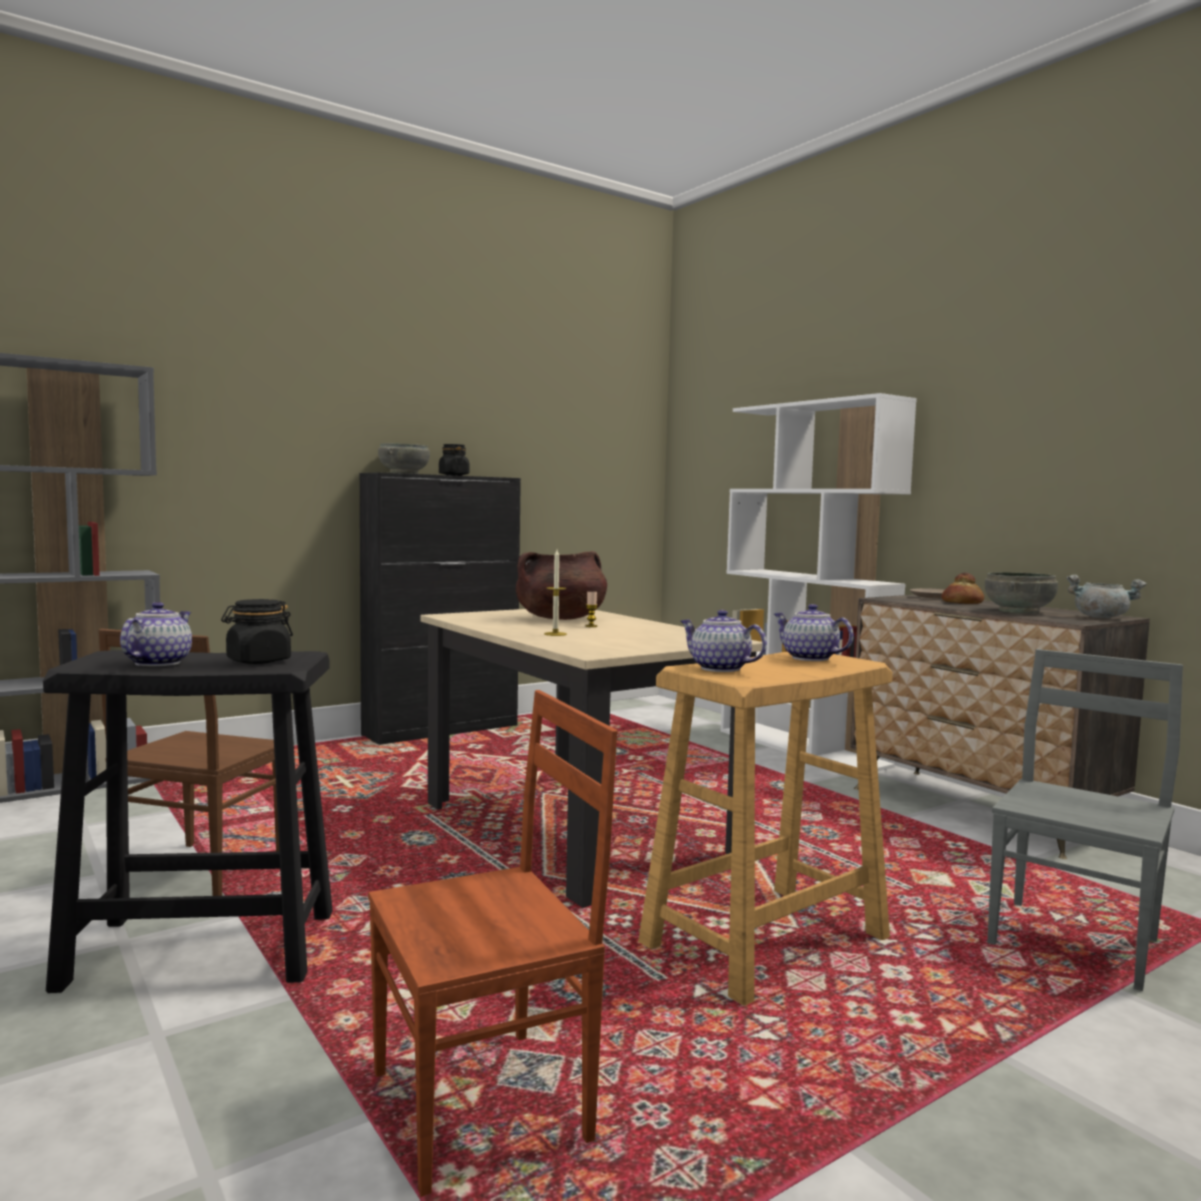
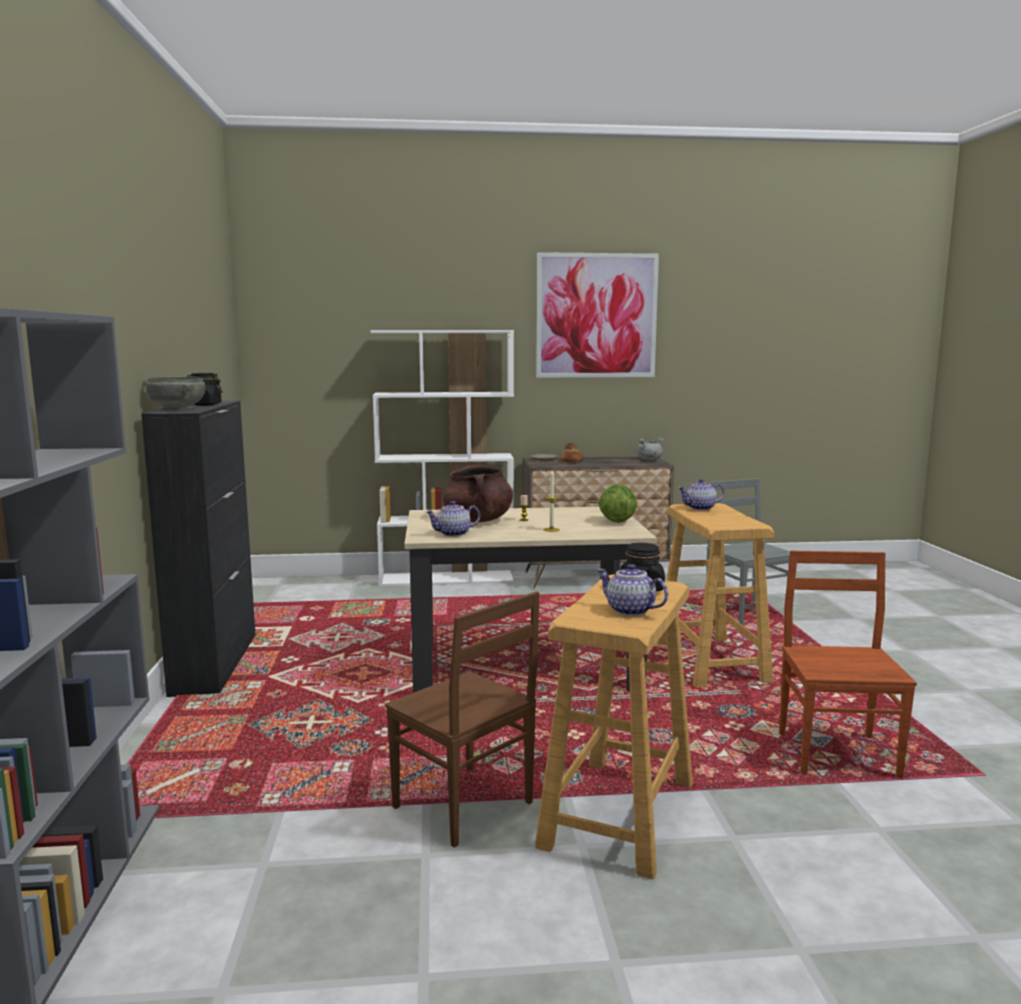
camera: 60 degrees left, 5 degrees up
(201, 949) = (618, 815): black stool -> beige stool
(653, 645) = (616, 521): none -> lettuce
(718, 668) = (724, 523): teapot -> teapot (453, 534)
(1019, 611) = (617, 462): grey bowl -> none
(1053, 361) = (596, 316): none -> picture

